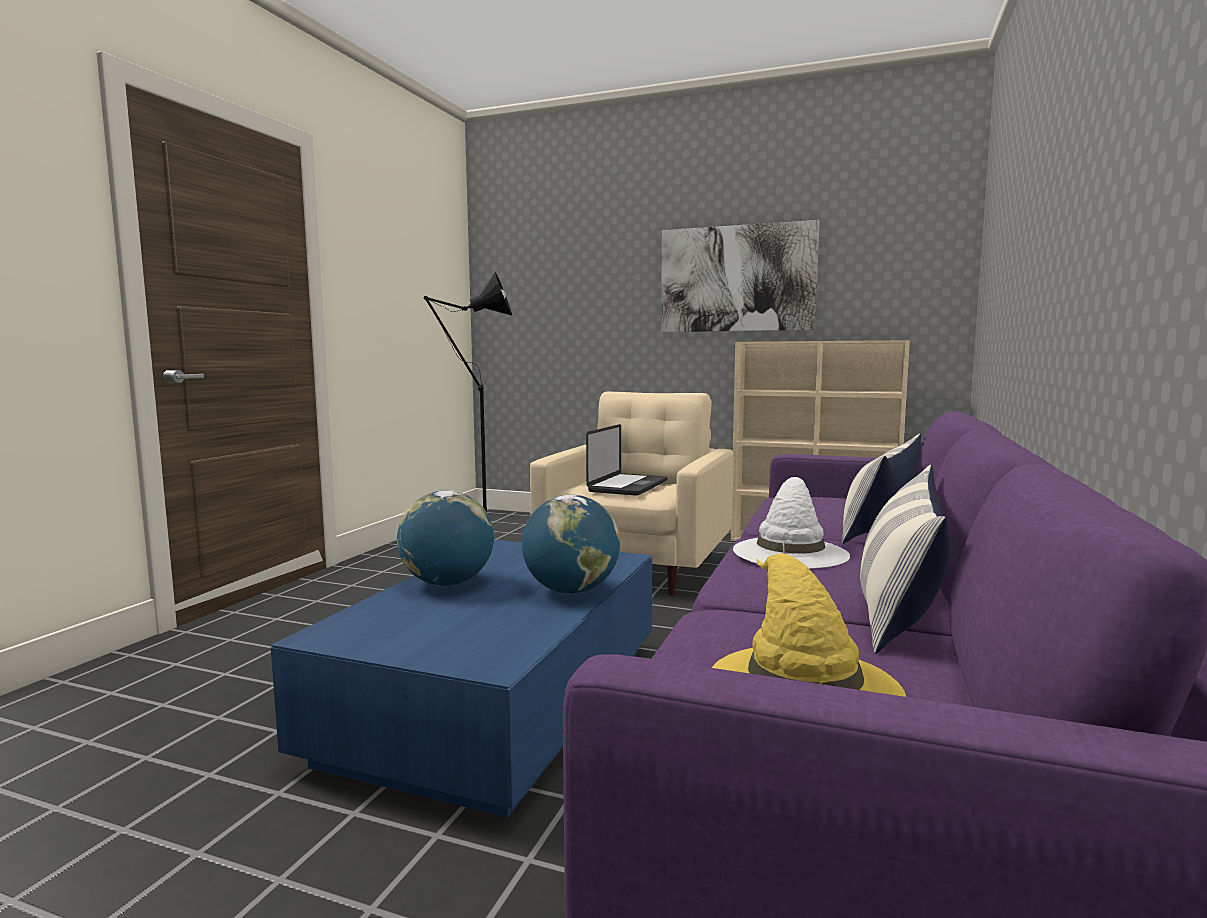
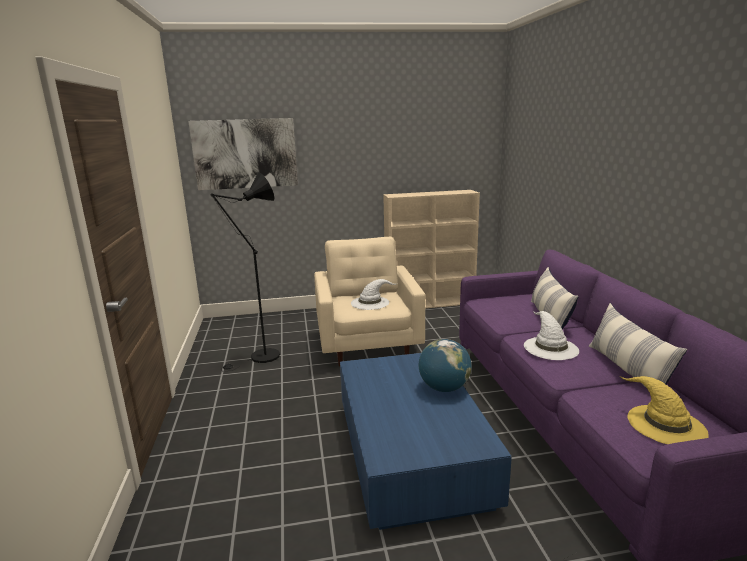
camera: 30 degrees left, 10 degrees up
(447, 583) = (378, 403): globe -> none
(628, 486) = (370, 302): laptop -> white hat
(737, 278) = (376, 155): picture -> picture (245, 154)

